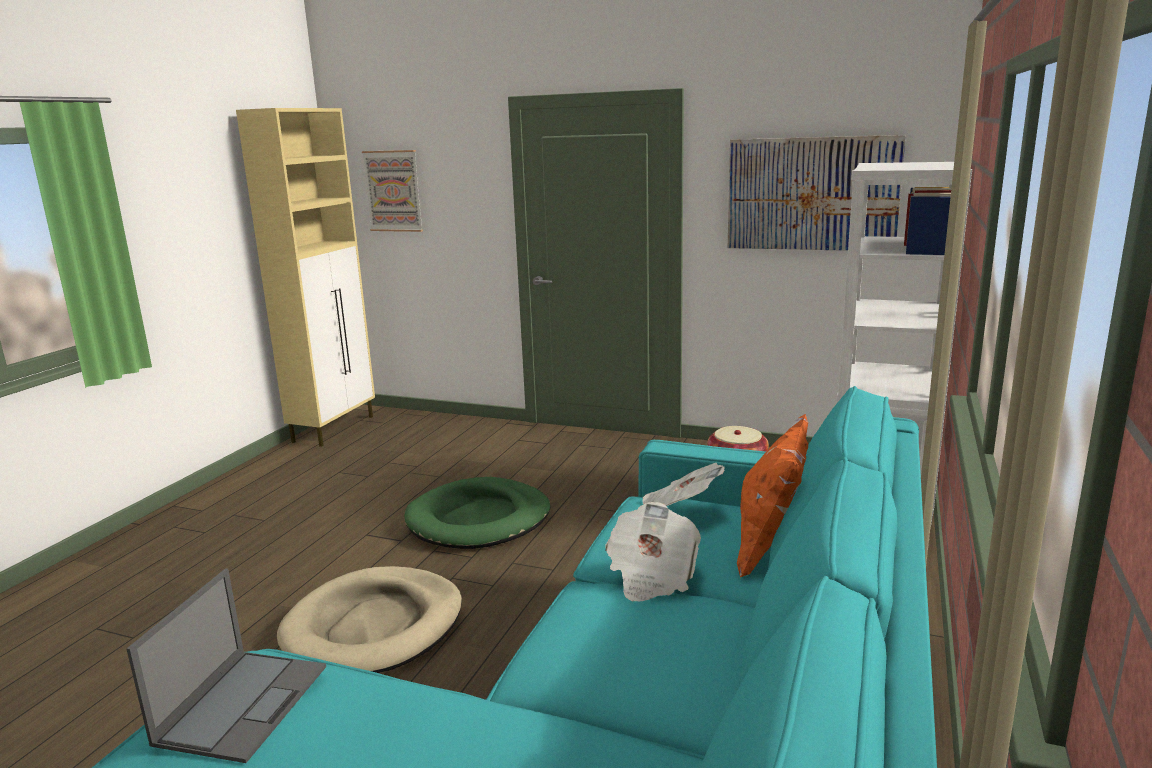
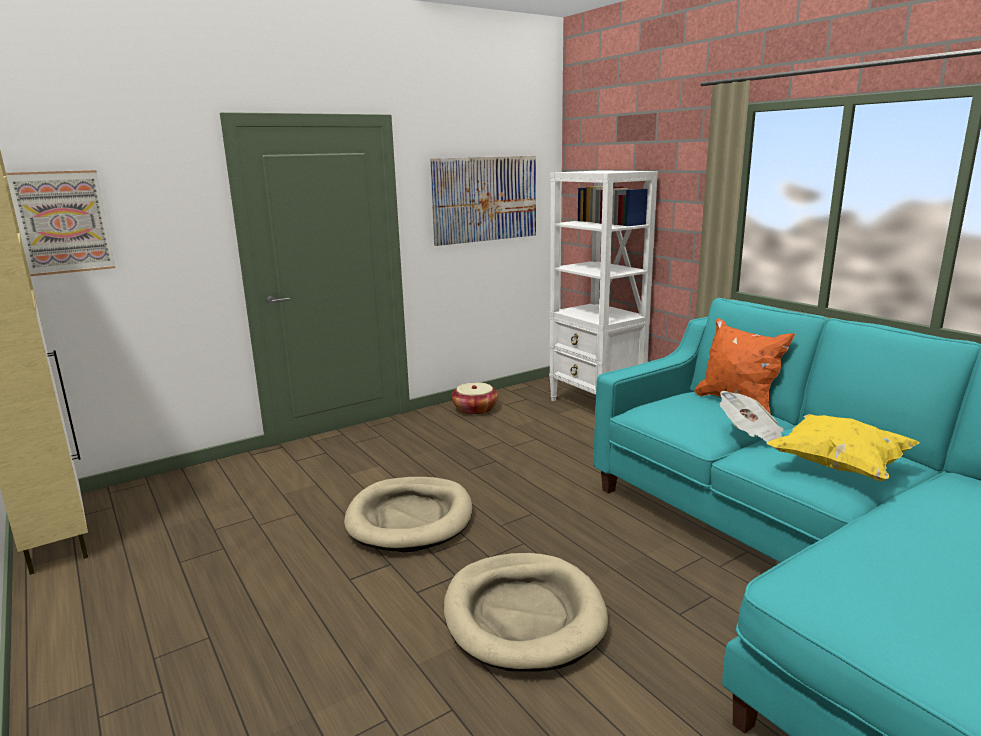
camera: 55 degrees left, 0 degrees up
(243, 703) = (864, 589): laptop -> none
(479, 519) = (410, 518): green dog bed -> beige dog bed
(607, 653) = (838, 466): none -> yellow pillow
(679, 508) = (668, 406): newspaper -> none

